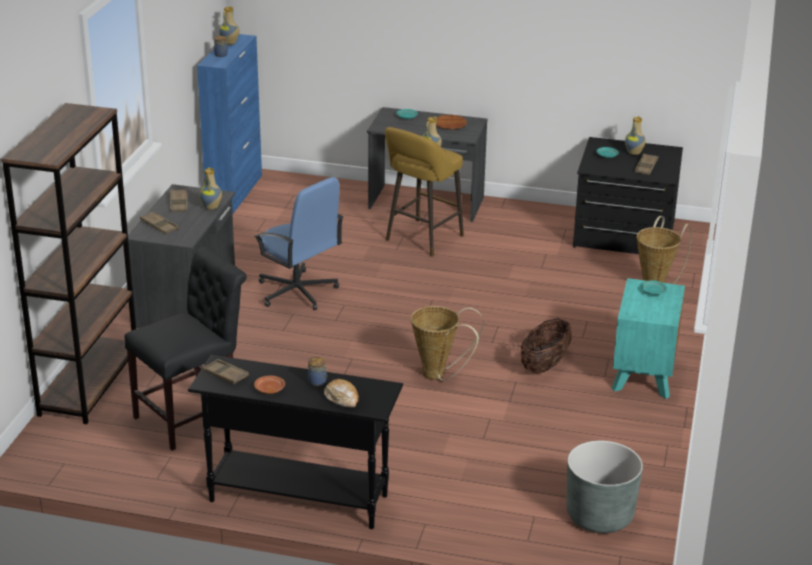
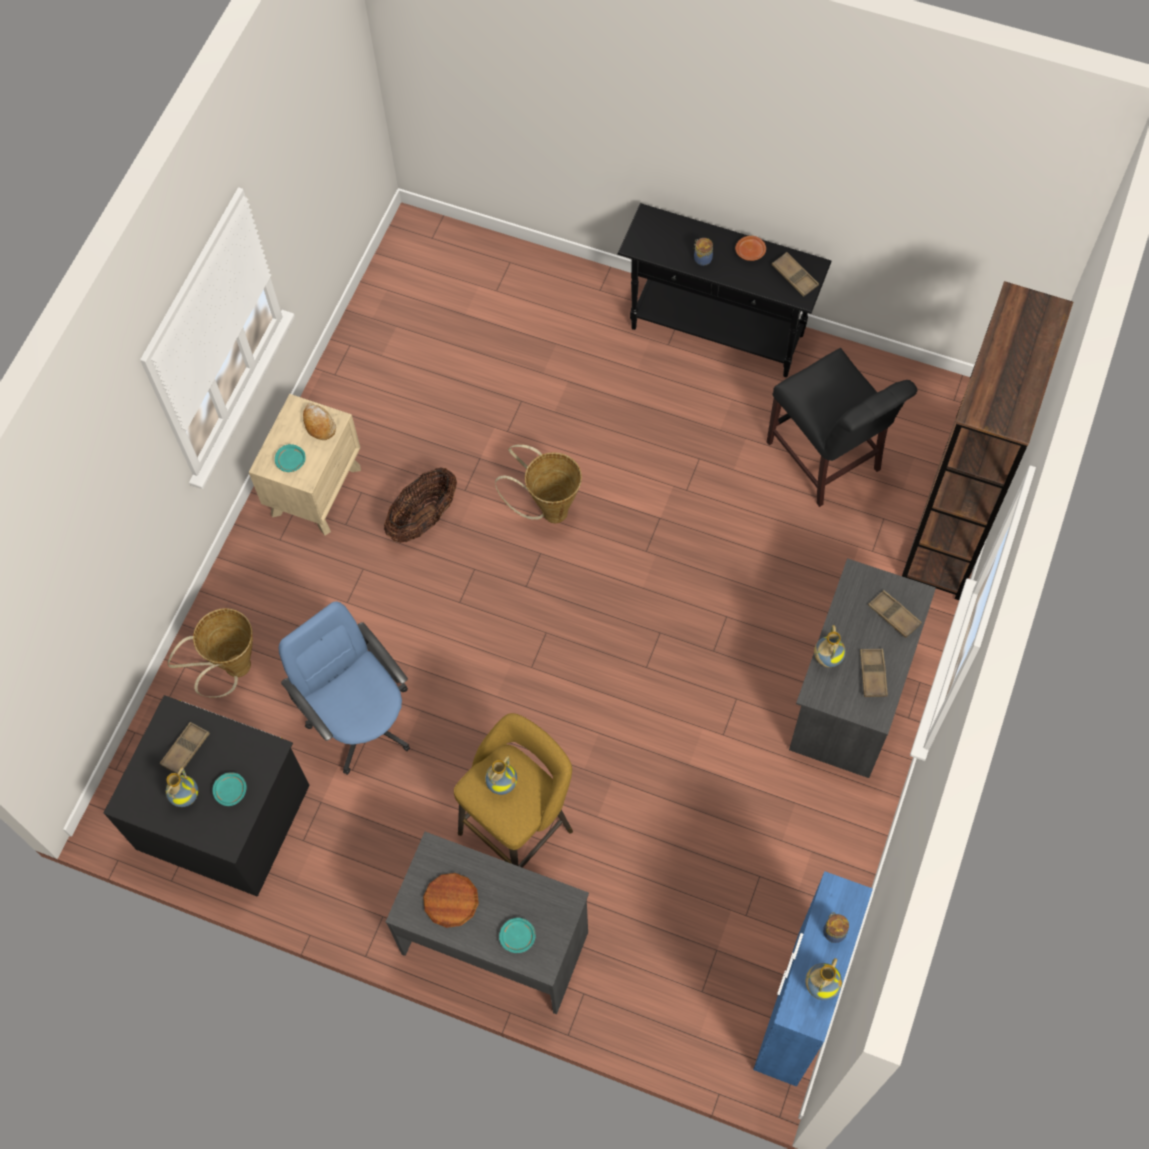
camera: 170 degrees left, 35 degrees up
(193, 417) = (827, 461): black chair -> black chair turned 90 degrees counterclockwise
(297, 292) = (705, 702): blue office chair -> blue office chair (361, 720)
(342, 398) = (679, 233): bread -> bread (319, 424)
(599, 515) = (435, 286): grey planter -> none
(644, 375) = (316, 490): turquoise nightstand -> beige nightstand

